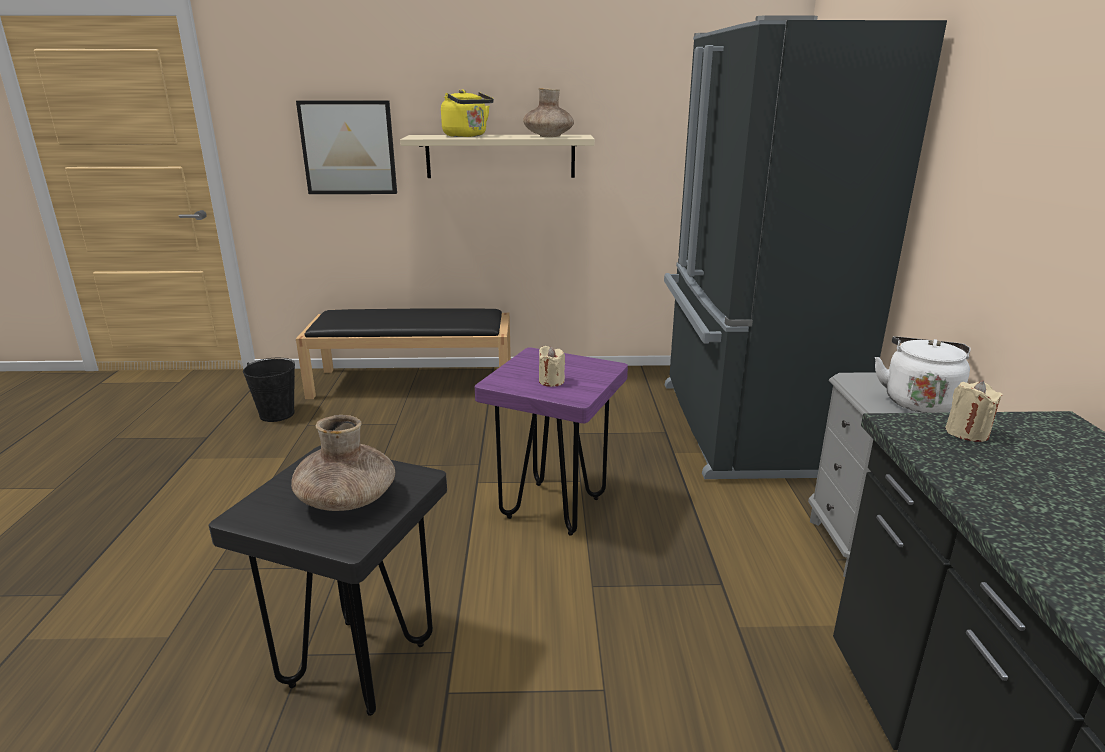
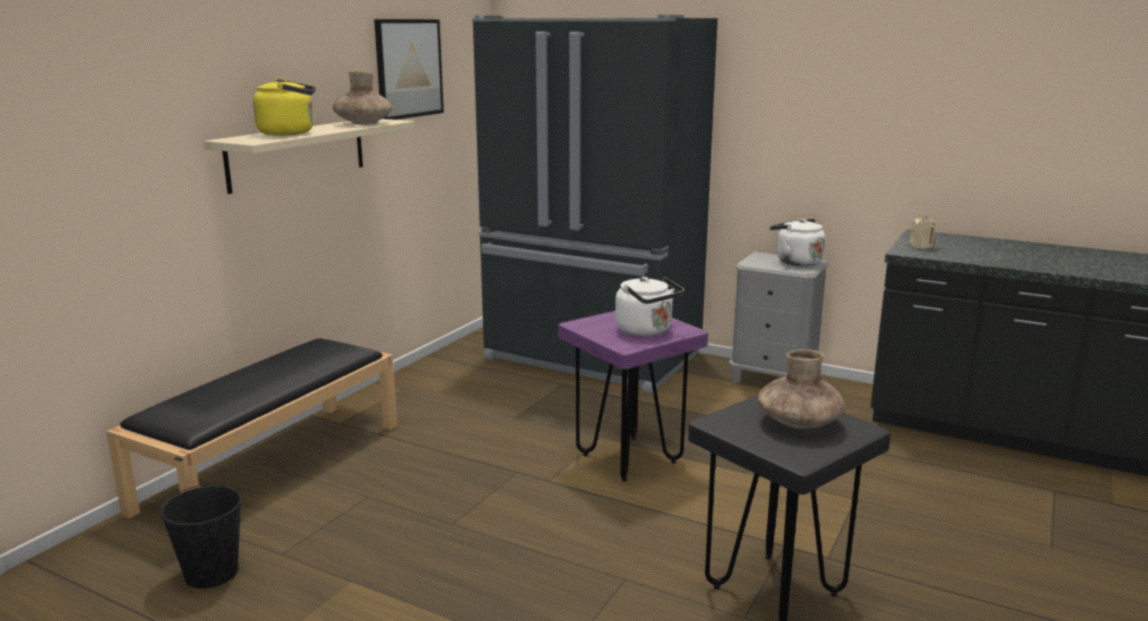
camera: 60 degrees left, 5 degrees down
(348, 148) = (130, 169): picture -> picture (409, 68)
(551, 381) = (646, 331): beige candle -> white kettle

